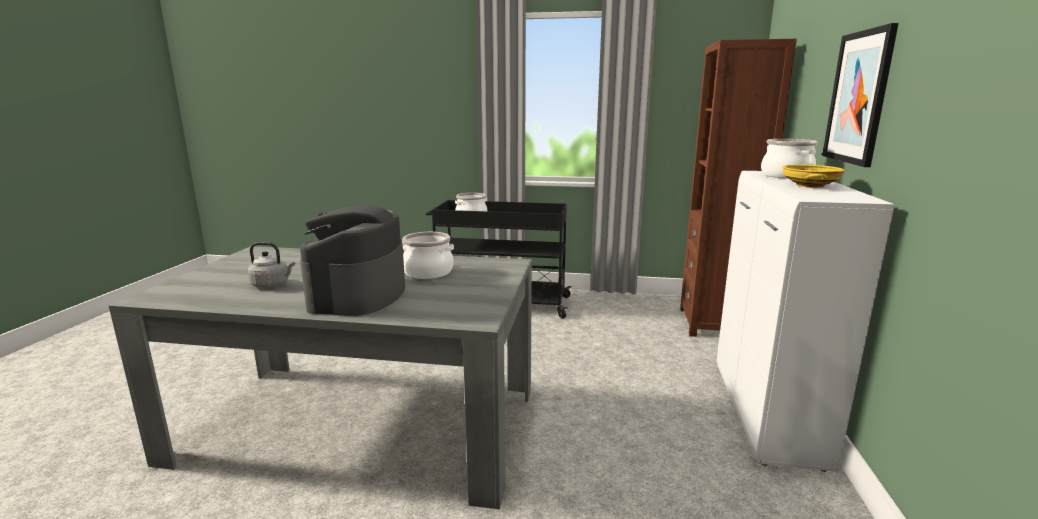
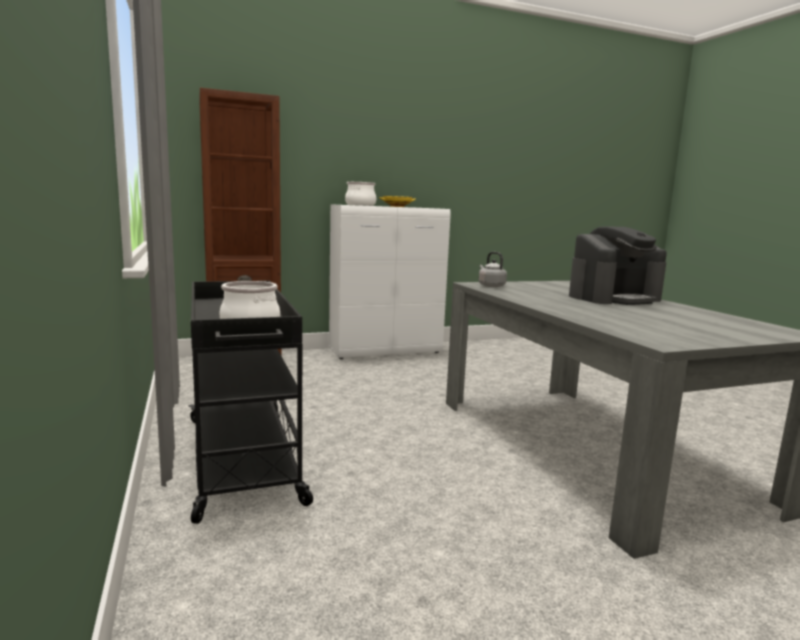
camera: 120 degrees left, 5 degrees down
(272, 284) = (671, 314): grey kettle -> grey kettle (490, 286)
(428, 272) = (538, 293): cooking pot -> none
(858, 97) = (372, 158): picture -> none

